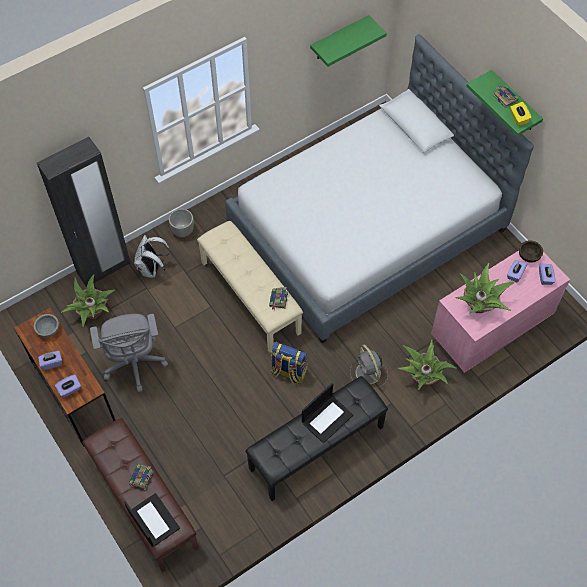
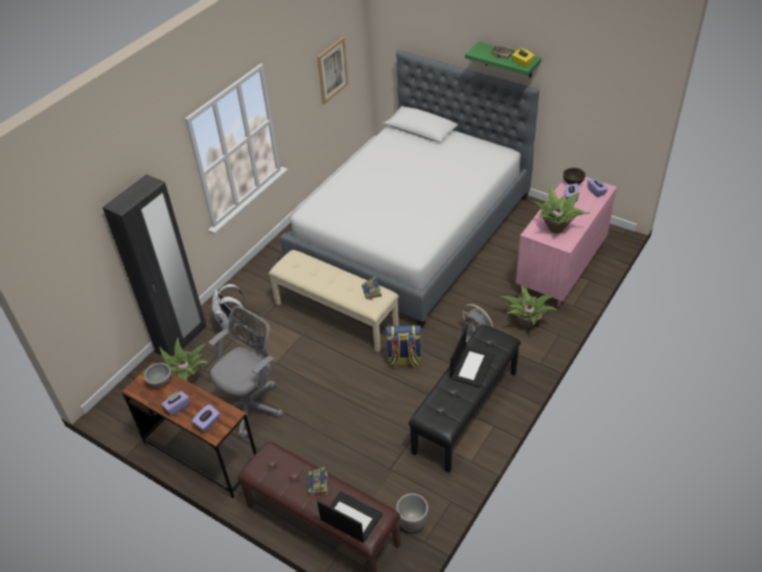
camera: 20 degrees left, 15 degrees down
(135, 364) = (251, 406): grey office chair -> grey office chair turned 105 degrees counterclockwise
(183, 231) = (245, 286): planter -> planter (412, 522)
(339, 38) = (332, 70): green shelf -> picture

